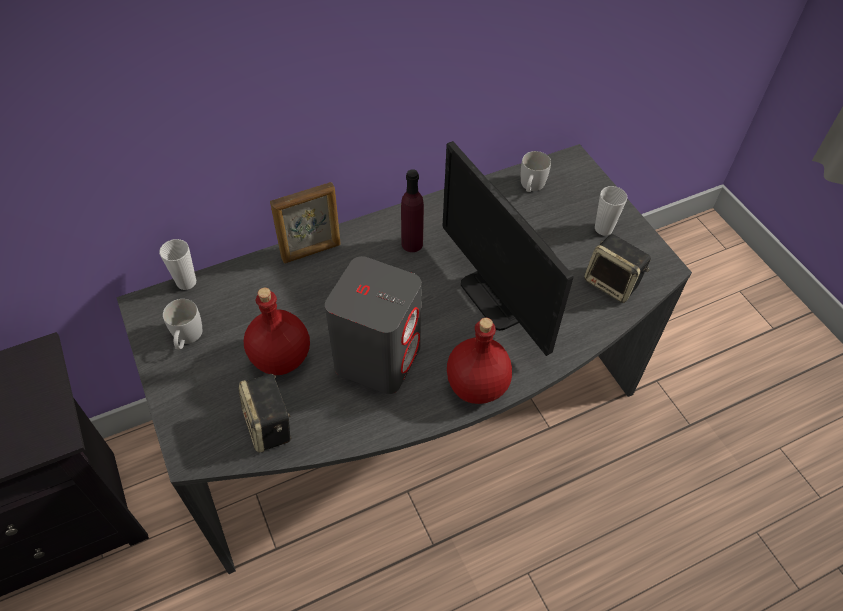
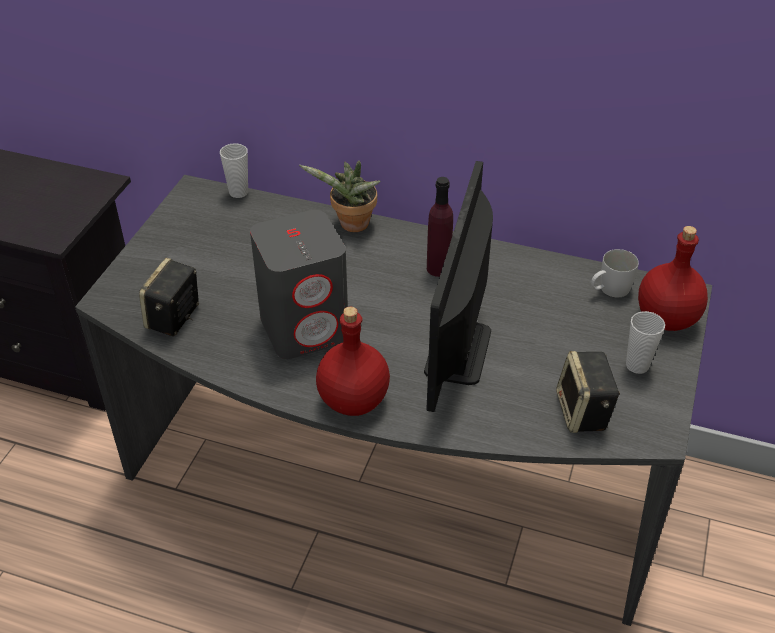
camera: 45 degrees right, 10 degrees down
(187, 338) = (194, 227): white mug -> none
(280, 357) = (237, 280): red bottle -> red bottle (666, 318)
(311, 252) = (351, 226): picture frame -> potted plant

